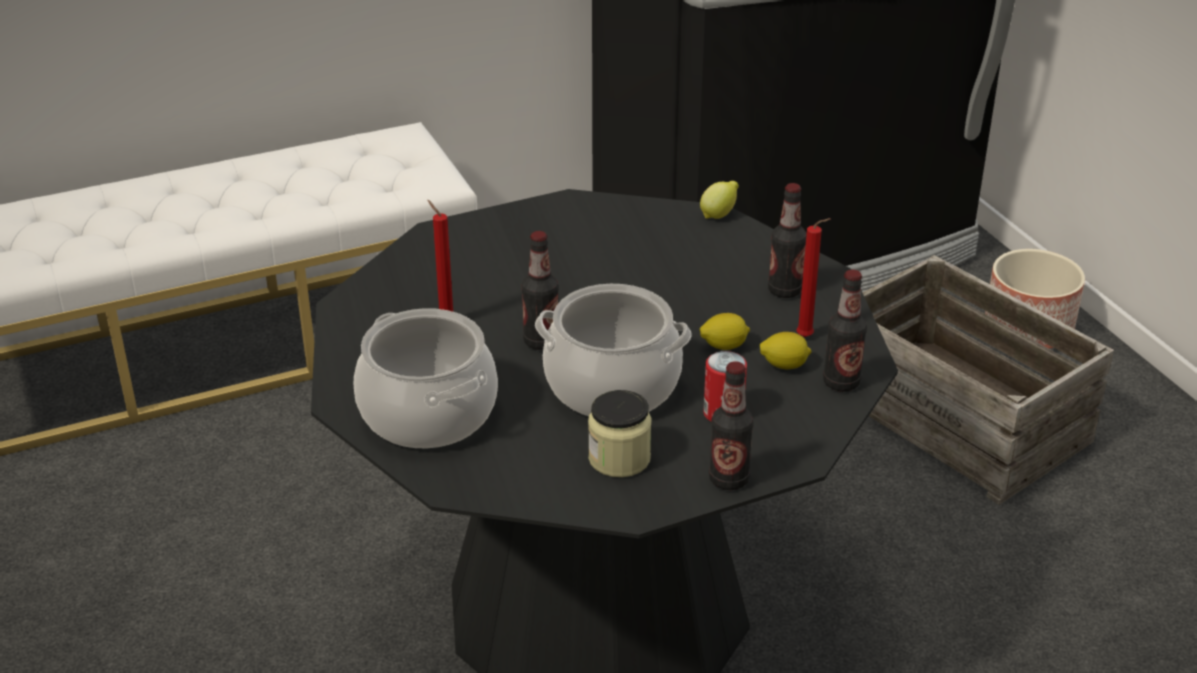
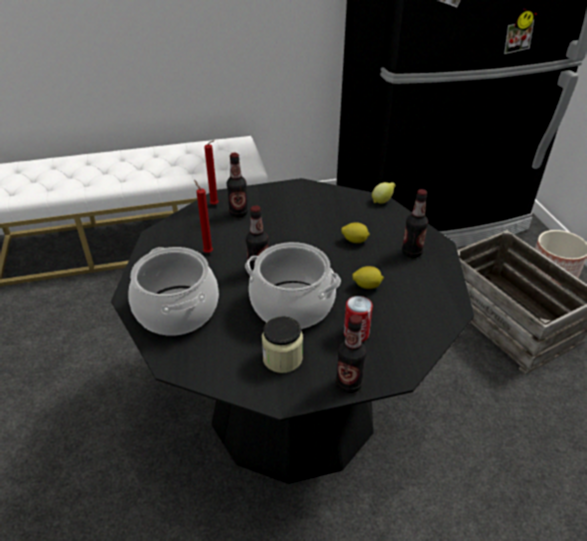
camera: 10 degrees right, 5 degrees up
(784, 365) = (401, 303): lemon -> lemon (355, 241)
(807, 337) = (420, 286): red candle -> red candle (215, 205)
(841, 383) = (436, 320): bottle -> bottle (238, 213)

